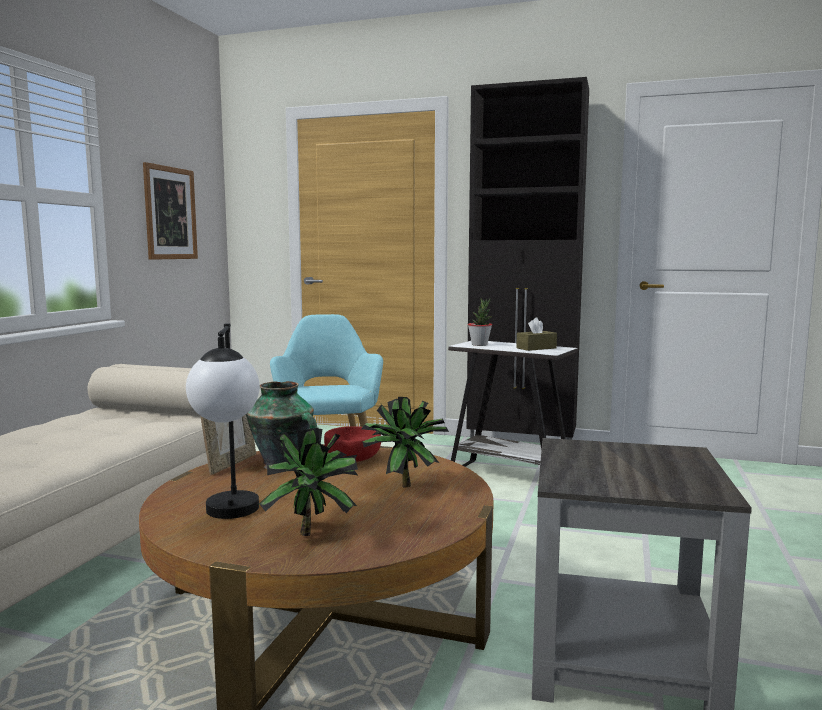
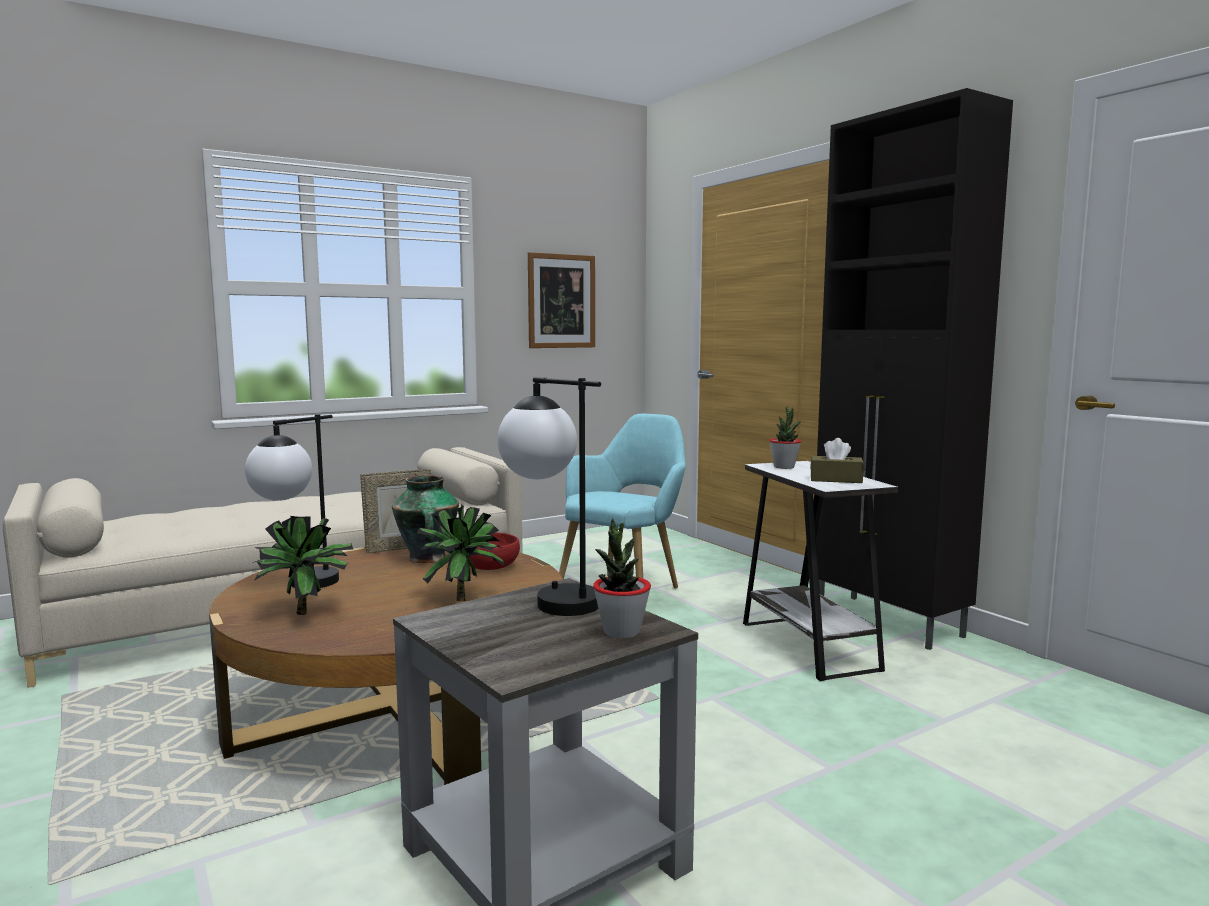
camera: 40 degrees right, 0 degrees up
(580, 451) = (550, 598): none -> table lamp
(678, 457) = (621, 632): none -> potted plant

